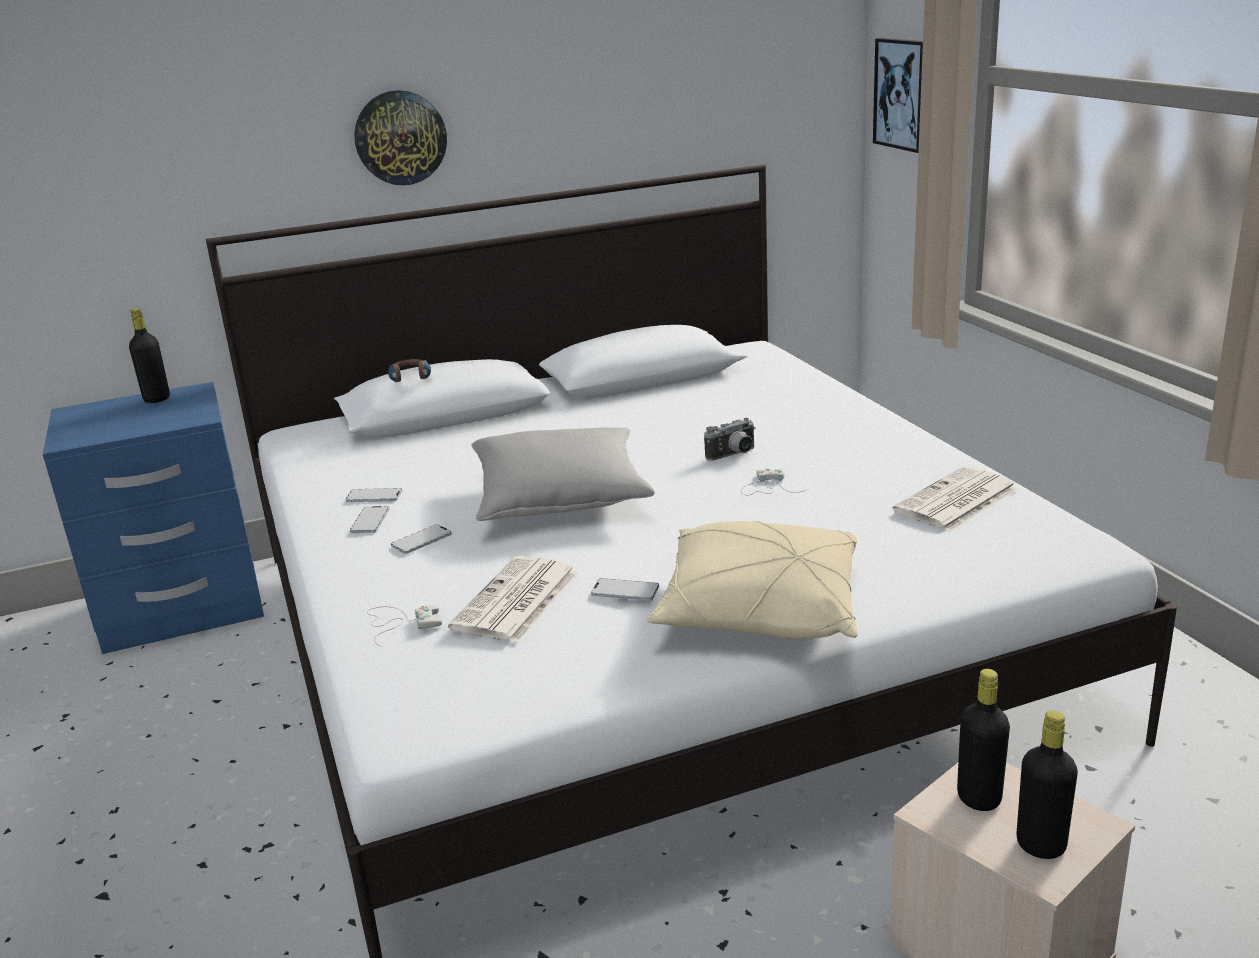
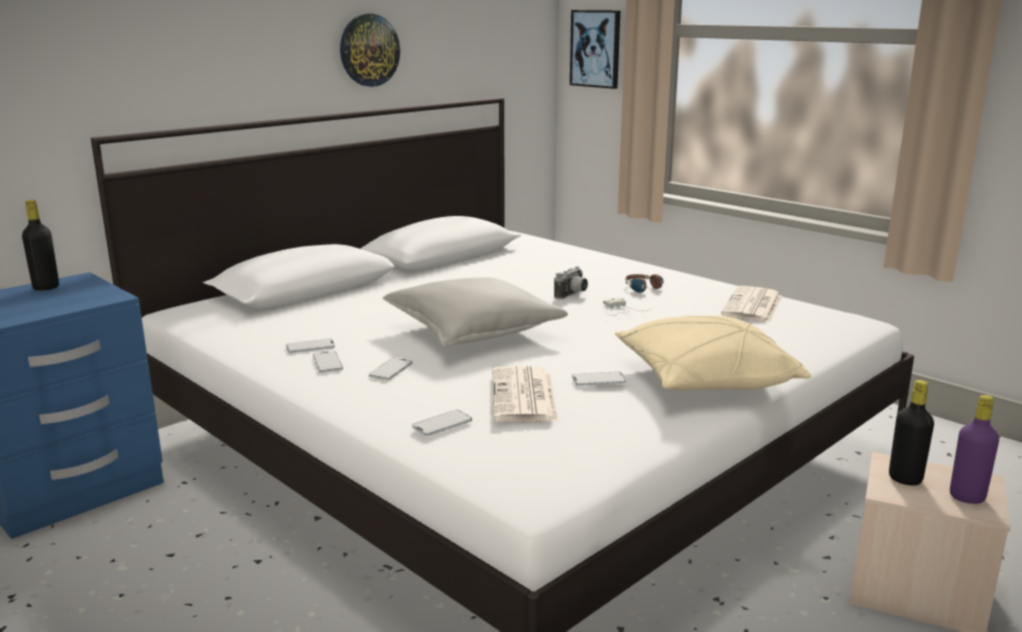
camera: 25 degrees left, 5 degrees down
(400, 138) = (252, 58): wall clock -> wall clock (369, 50)
(400, 623) = (442, 424): white game controller -> phone
(410, 379) = (284, 258): headphones -> headphones (646, 289)
(1041, 845) = (967, 497): black bottle -> purple bottle

